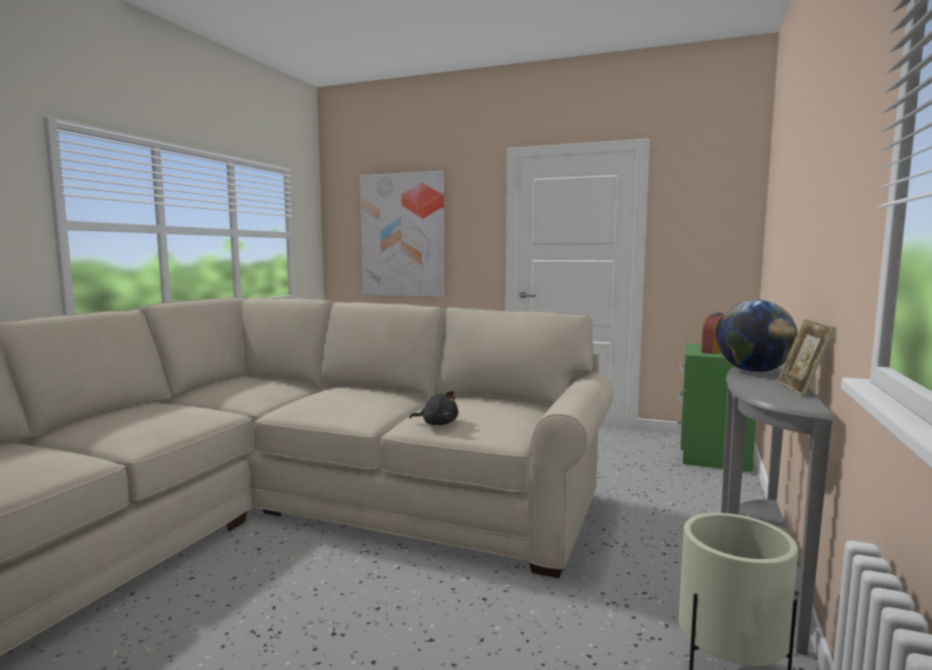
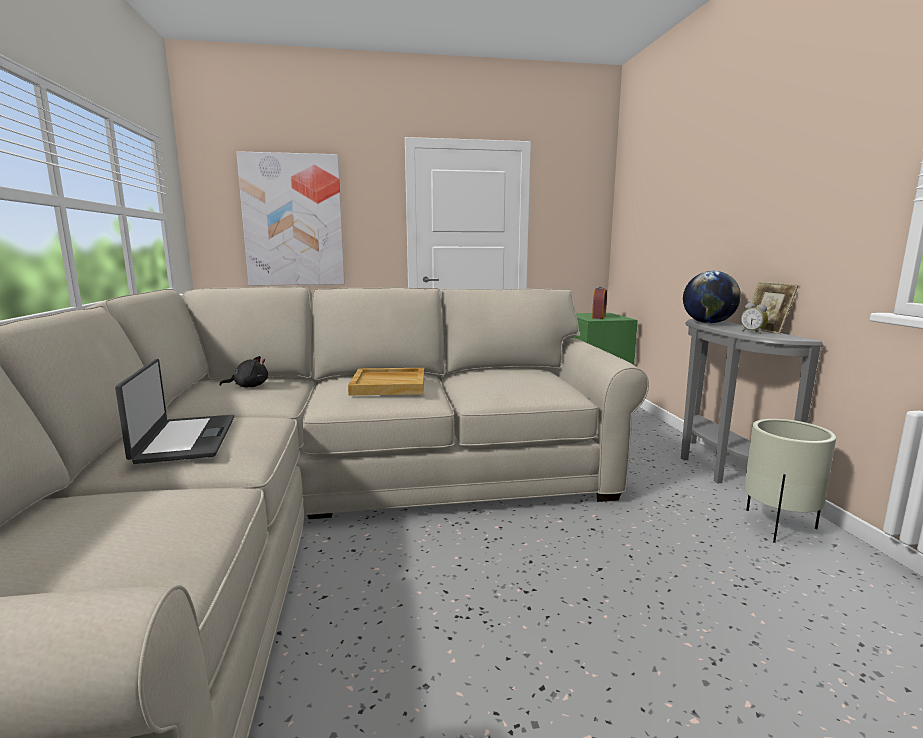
camera: 30 degrees left, 5 degrees up
(134, 418) = (185, 439): none -> laptop
(355, 399) = (389, 385): none -> beige tray
(437, 423) = (502, 394): black plush toy -> black plush toy (249, 386)
(769, 390) = (753, 332): none -> alarm clock

